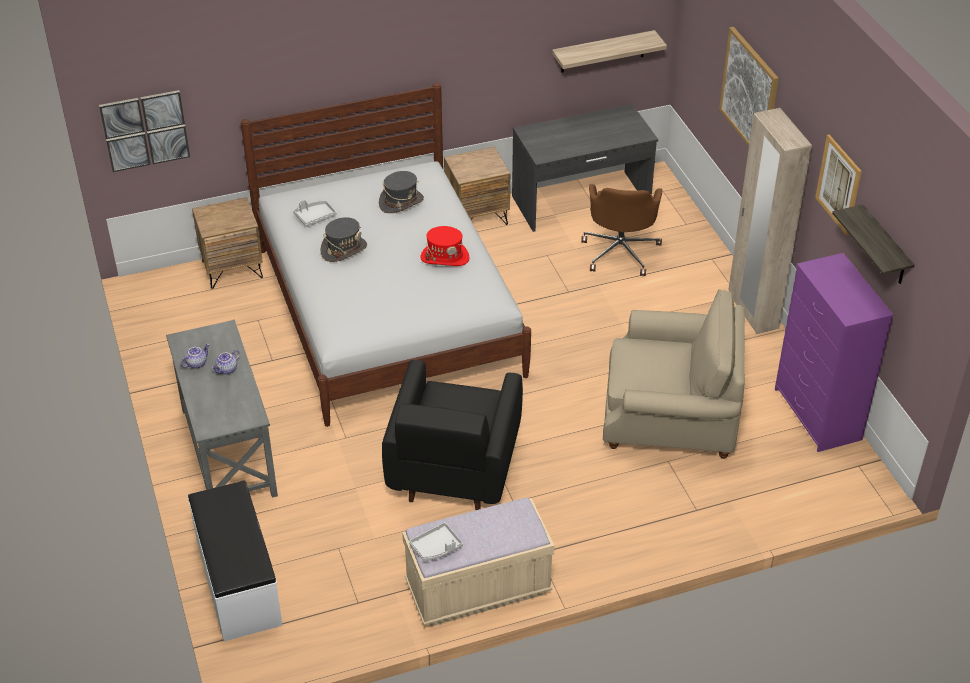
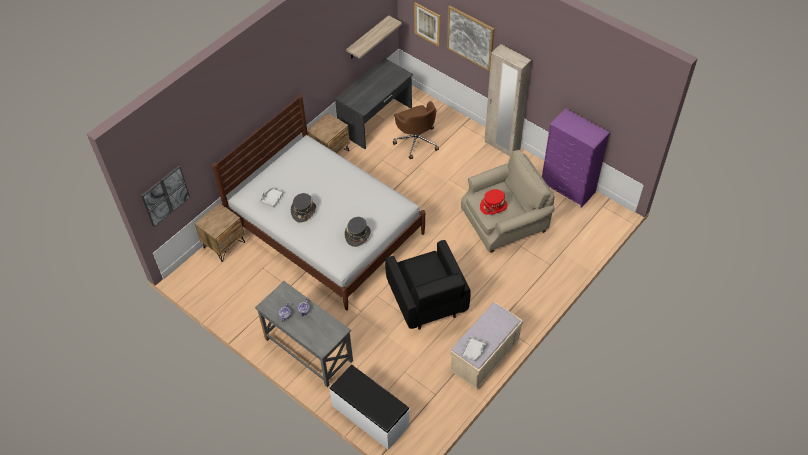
camera: 30 degrees left, 10 degrees up
(401, 202) = (311, 169): grey hat -> grey hat (357, 235)
(445, 257) = (359, 191): red hat -> red hat (493, 206)
(838, 184) = (554, 76): picture -> picture (427, 24)
(884, 247) = (596, 101): shelf -> none

